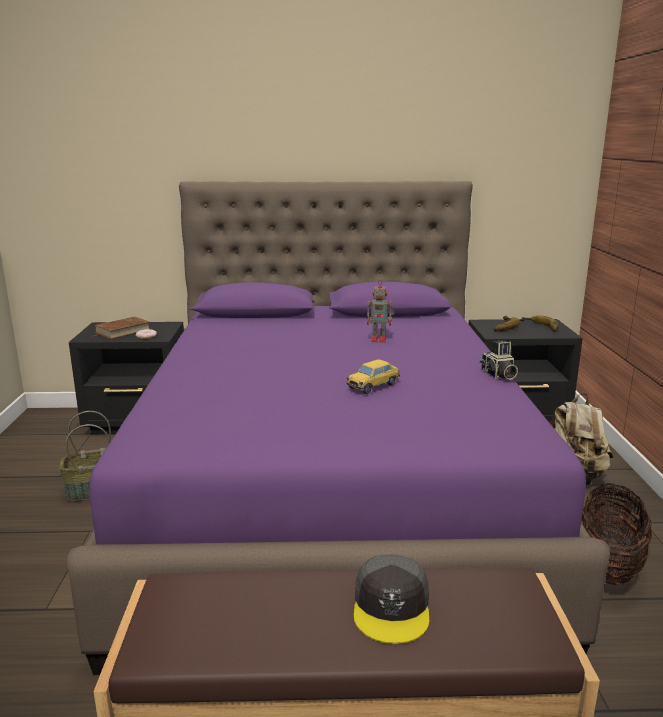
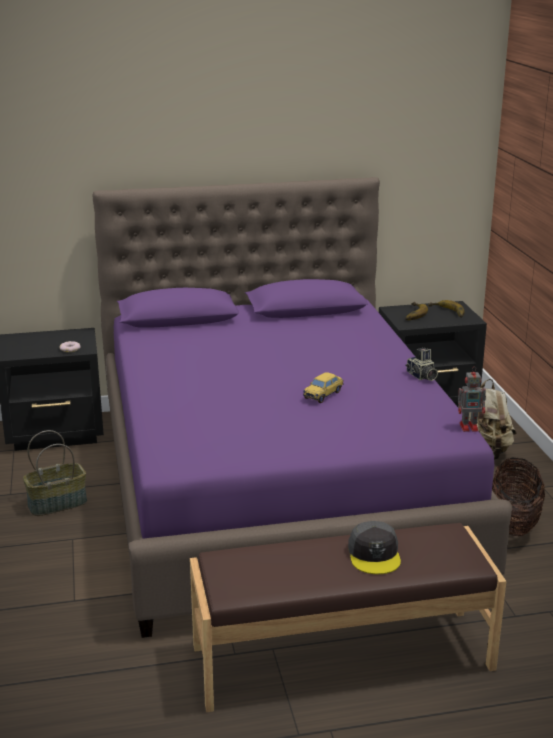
camera: 10 degrees left, 5 degrees up
(122, 331) = (40, 344): brown book -> none
(379, 339) = (311, 344): toy robot -> toy robot (470, 427)

